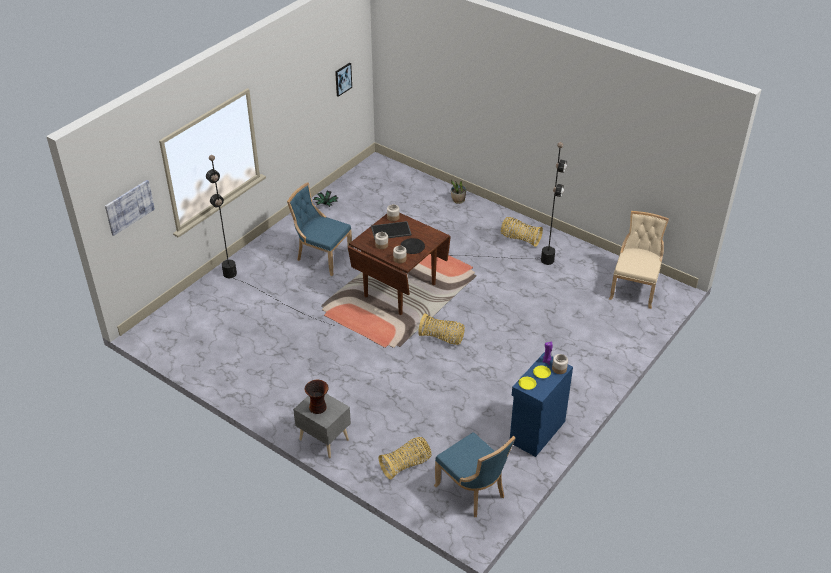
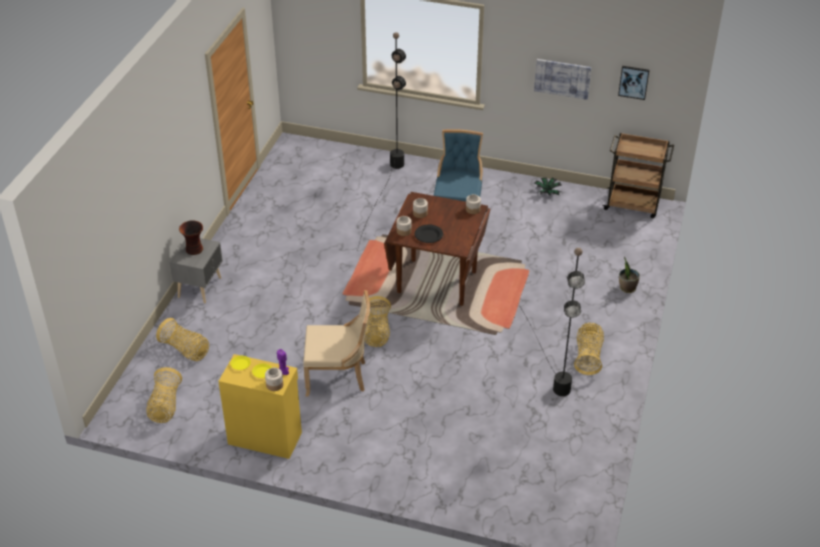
camera: 70 degrees right, 0 degrees up
(129, 207) = (313, 25): picture -> picture (562, 78)
(368, 169) = (633, 205): none -> brown cart
(390, 231) = (447, 214): tray -> none
(473, 491) = (165, 406): blue chair -> basket
(536, 431) = (265, 437): blue cabinet -> yellow cabinet
(634, 288) = (556, 483): beige chair -> beige chair (338, 377)

